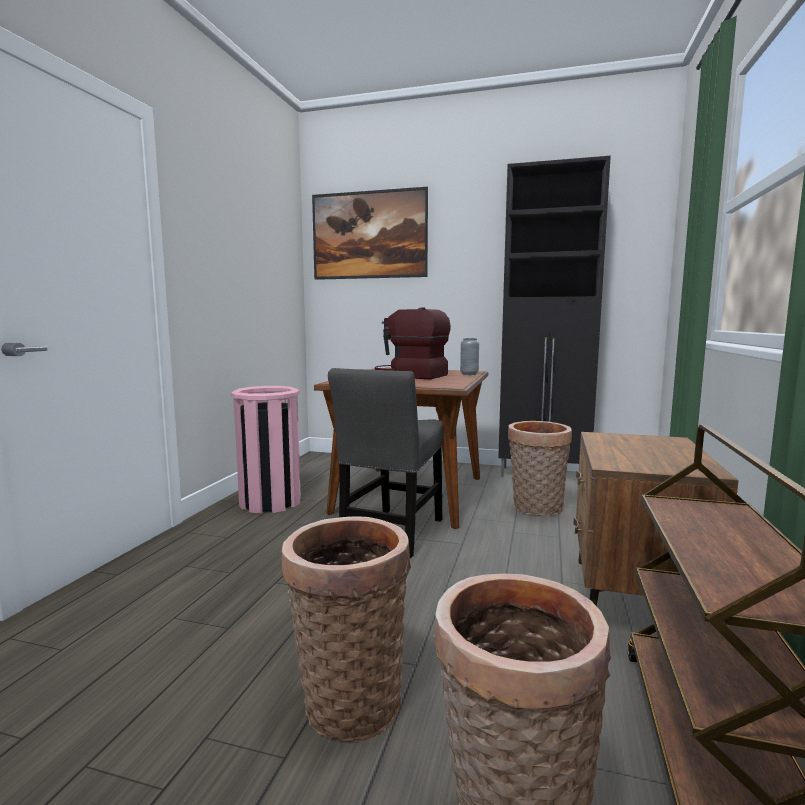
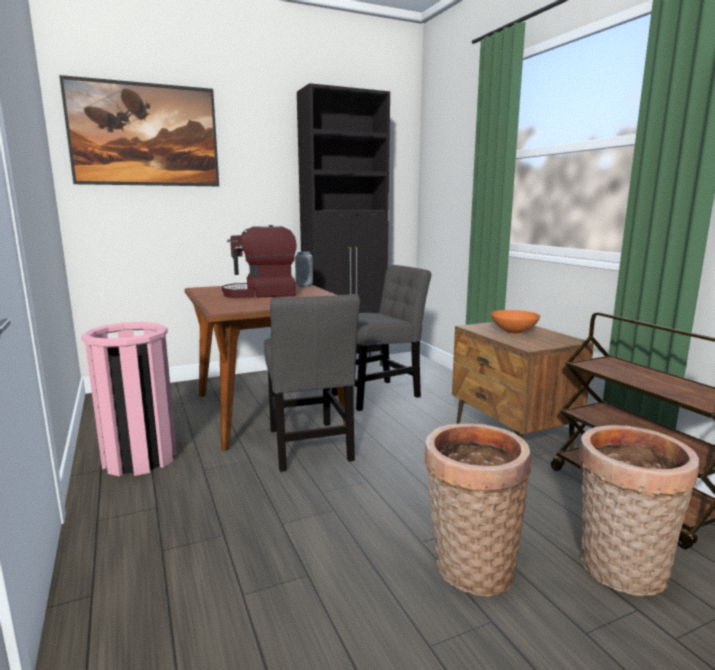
camera: 40 degrees left, 5 degrees up
(536, 509) = (379, 394): basket -> grey chair
(641, 448) = (513, 331): none -> orange bowl

